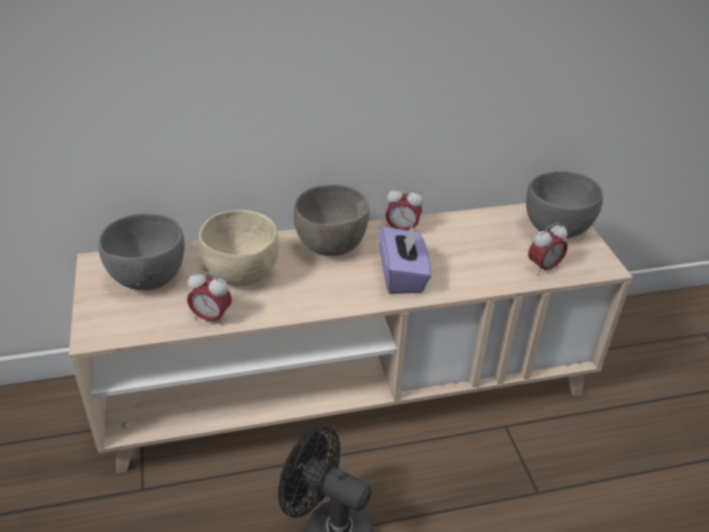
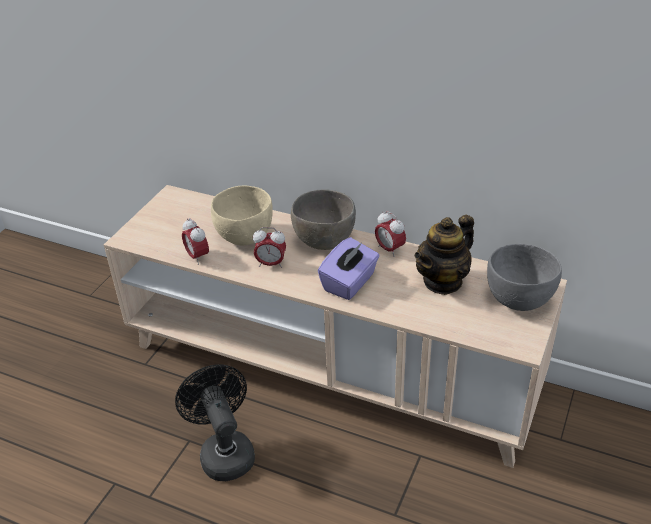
camera: 40 degrees right, 0 degrees up
(147, 279) = (188, 216): grey bowl -> none
(480, 239) = (443, 281): none -> teapot
(543, 268) = (468, 324): alarm clock -> alarm clock (271, 264)

